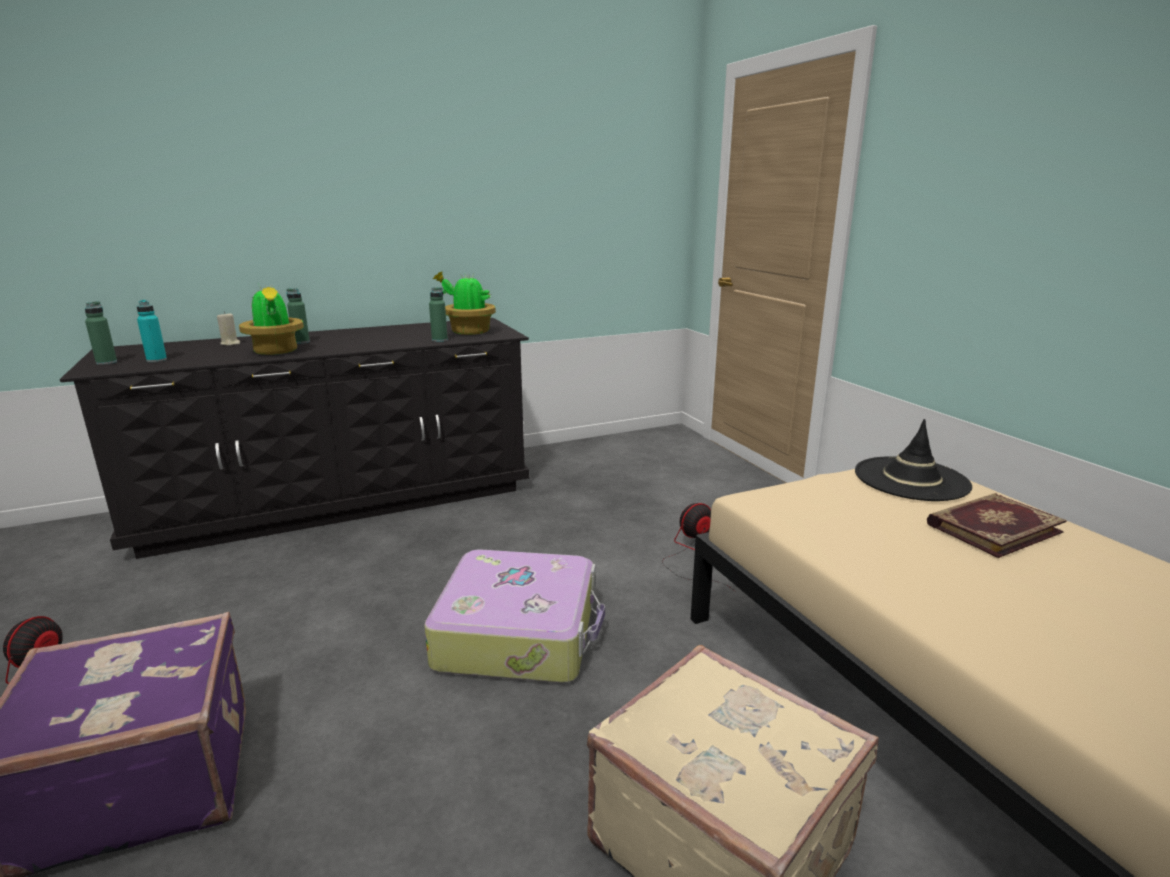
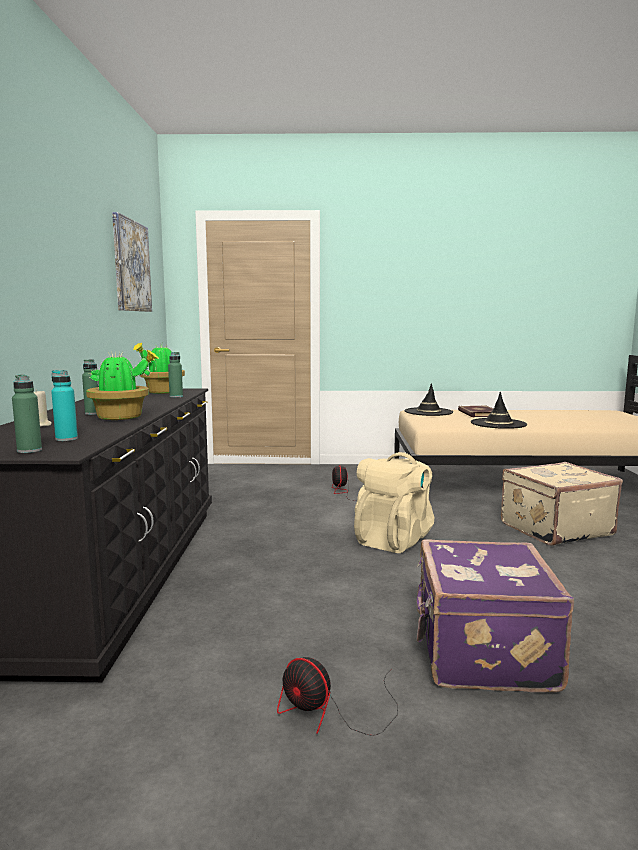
camera: 65 degrees left, 10 degrees down
(519, 633) = (394, 539): suitcase -> beige backpack
(566, 167) = (131, 266): none -> picture
(896, 564) = (498, 424): none -> black hat

